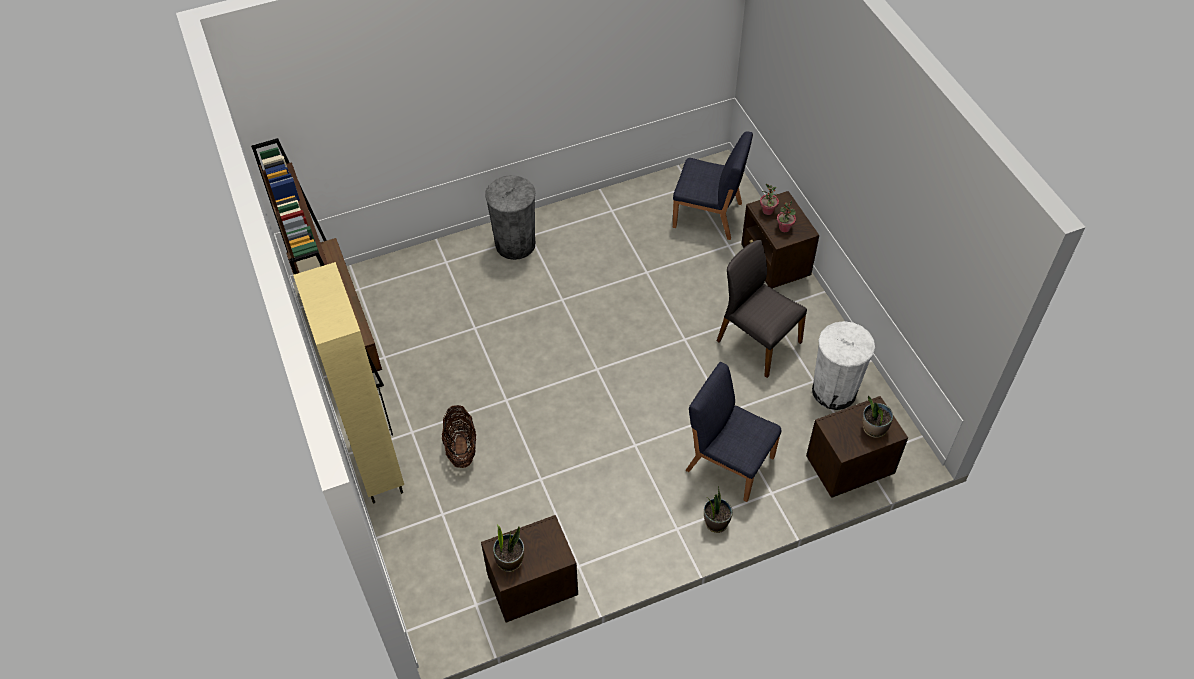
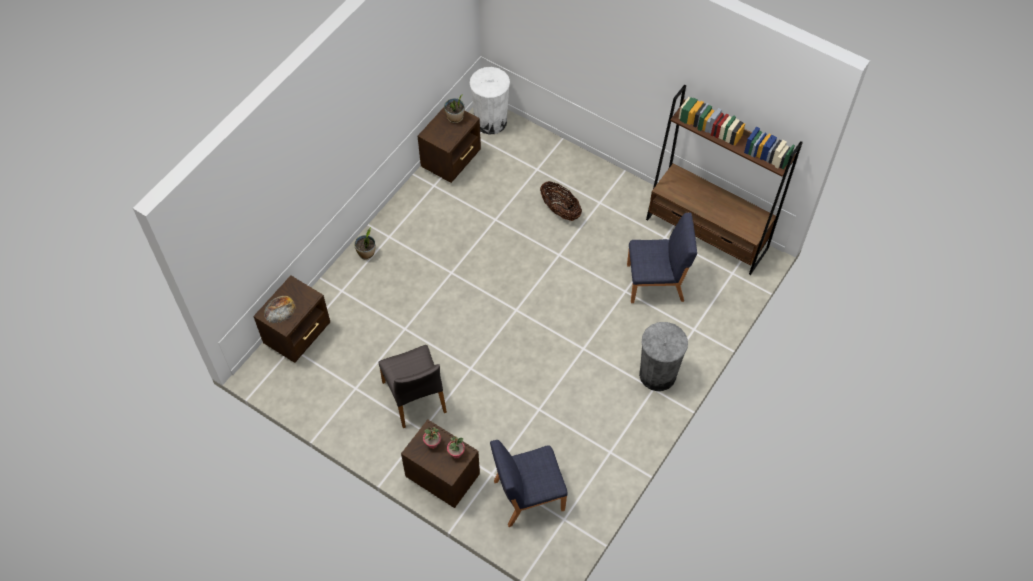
camera: 145 degrees right, 5 degrees up
(378, 467) = (600, 172): beige cabinet -> none
(729, 462) = (381, 295): blue chair -> blue chair (656, 283)
(757, 341) = (415, 397): grey chair -> grey chair turned 60 degrees clockwise
(834, 391) = (336, 388): white trash can -> white trash can (490, 121)
(874, 428) = (279, 309): potted plant -> bread

